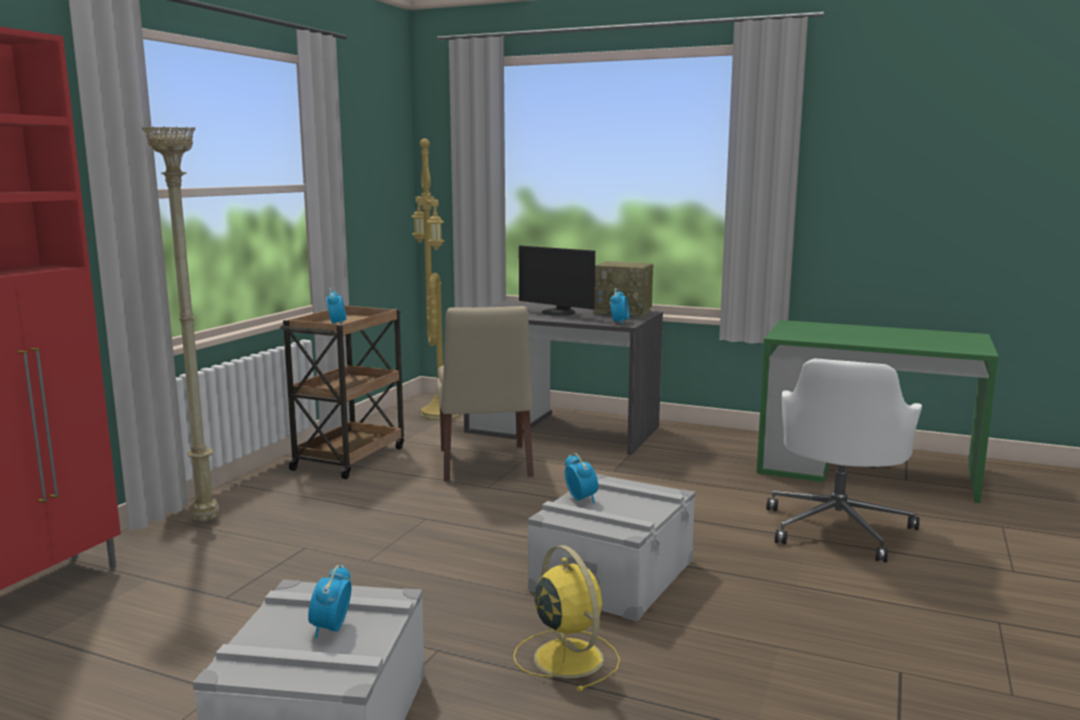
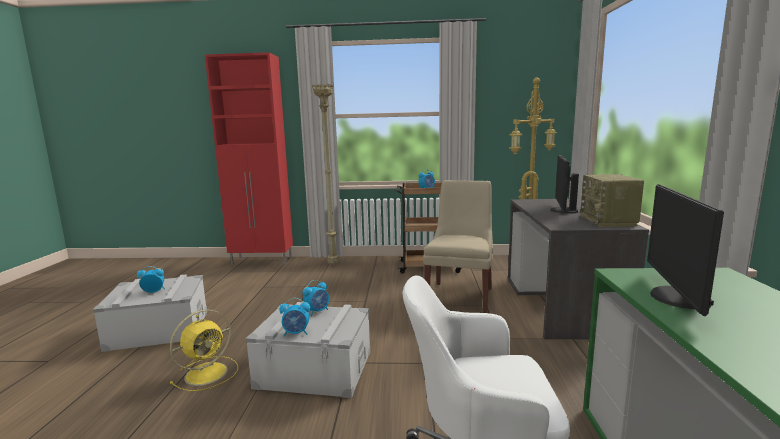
camera: 70 degrees right, 0 degrees up
(485, 464) = (460, 297): beige chair -> beige chair turned 135 degrees clockwise
(619, 322) = (562, 225): alarm clock -> alarm clock (296, 333)
(836, 337) = (677, 298): none -> monitor

